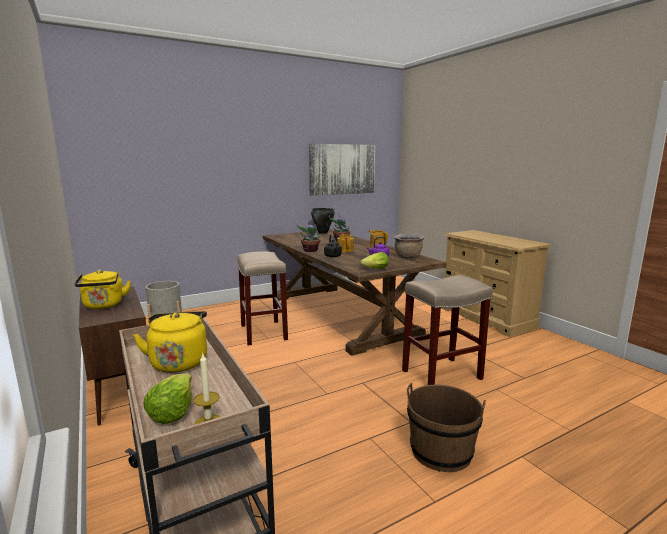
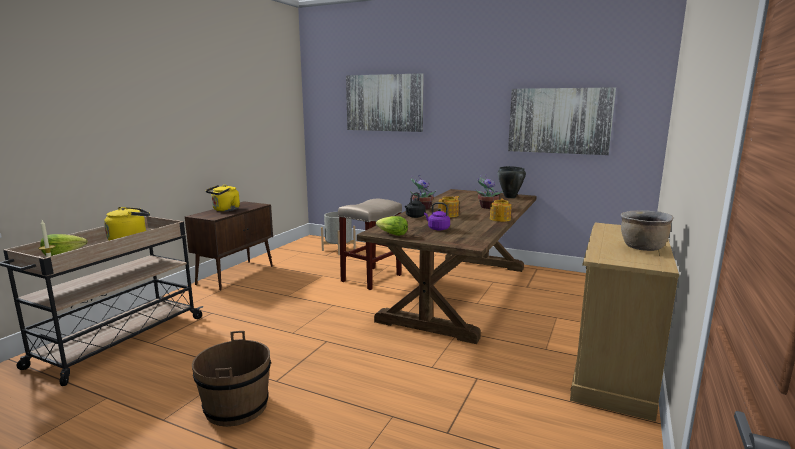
camera: 55 degrees right, 0 degrees up
(186, 154) = (384, 103): none -> picture
(408, 257) = (469, 235): brown cooking pot -> brown cooking pot (642, 248)
(441, 375) = (387, 375): beige stool -> none

